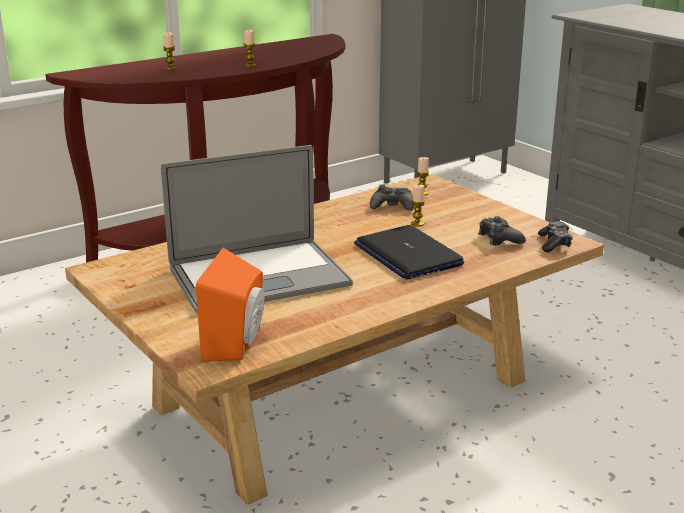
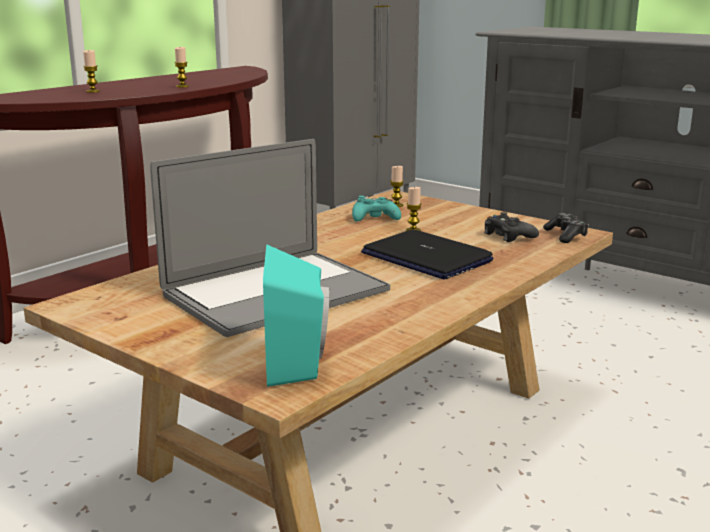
camera: 15 degrees left, 5 degrees down
(238, 344) = (299, 362): orange speaker -> turquoise speaker
(392, 206) = (375, 218): black game controller -> turquoise game controller

